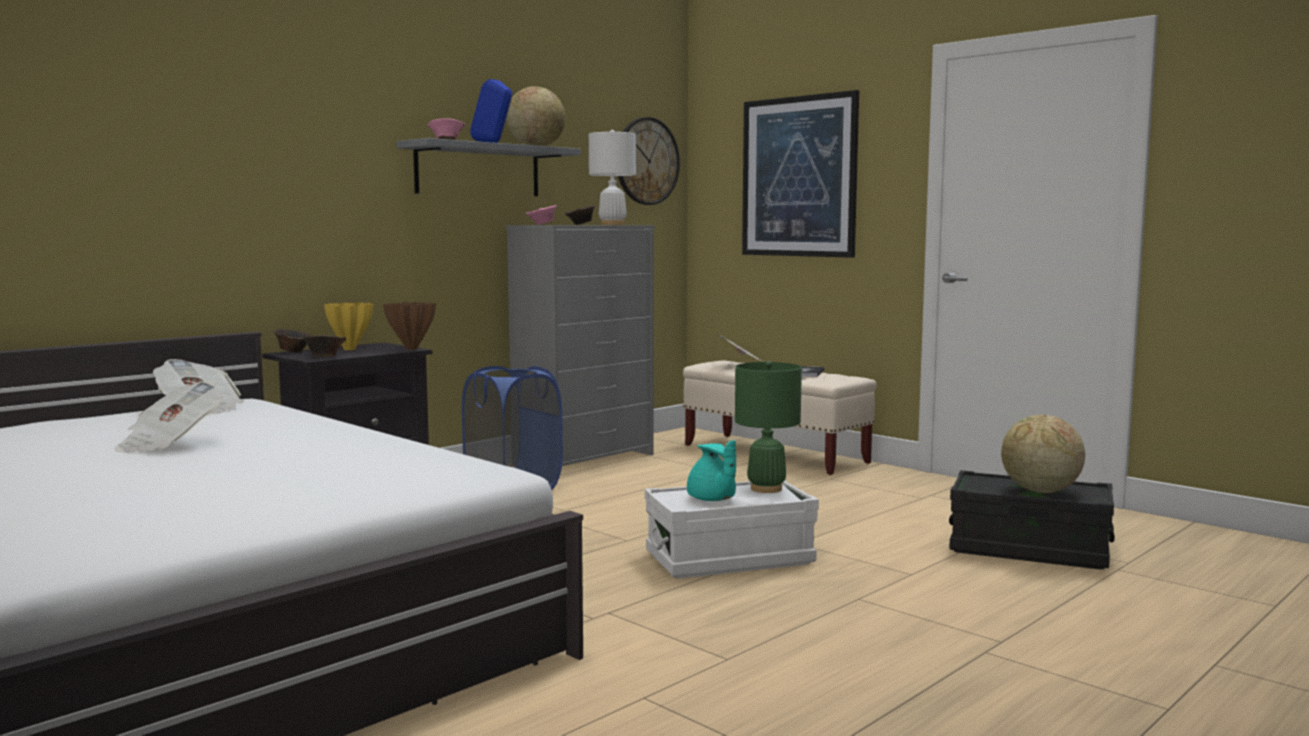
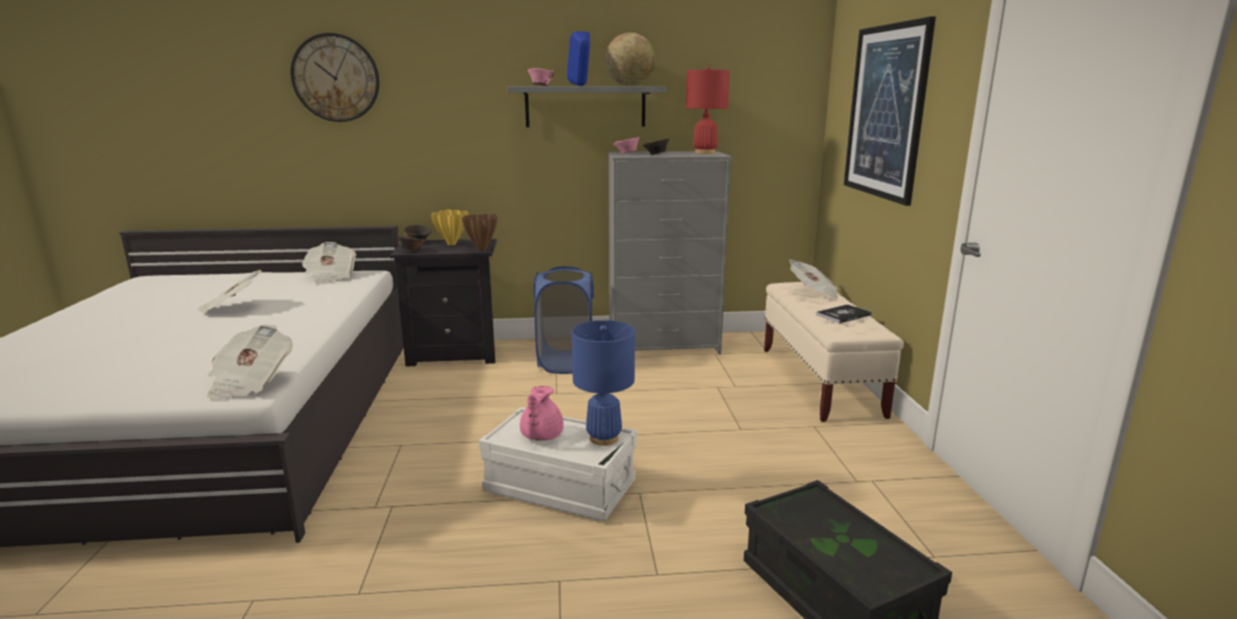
camera: 40 degrees right, 10 degrees up
(473, 470) = (250, 383): none -> newspaper
(612, 224) = (705, 153): white table lamp -> red table lamp
(646, 161) = (773, 90): wall clock -> wall clock (336, 78)
(712, 499) = (540, 436): turquoise teapot -> pink teapot
(766, 489) = (603, 438): green table lamp -> blue table lamp
(1040, 491) = (841, 545): globe -> none

